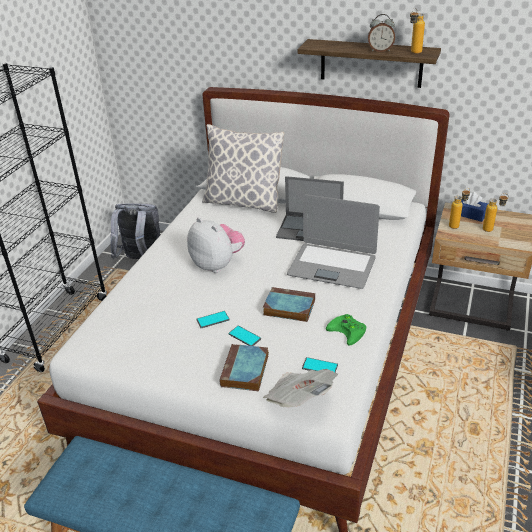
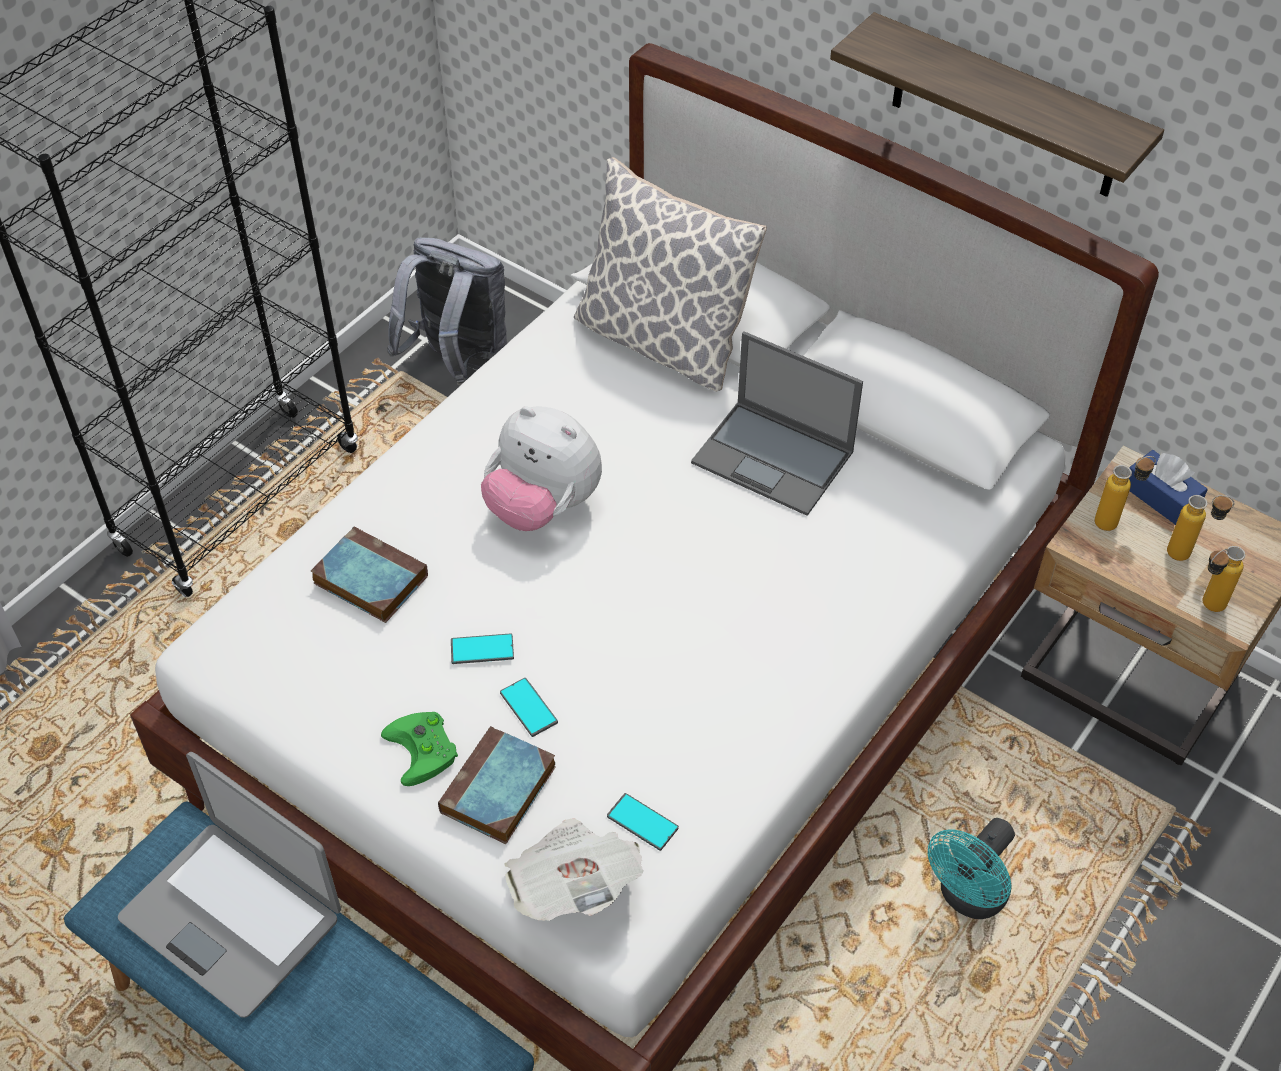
camera: 15 degrees right, 15 degrees up
(217, 264) = (543, 506): plush toy -> plush toy turned 150 degrees clockwise
(288, 308) = (640, 660): book -> book (368, 579)
(332, 266) = (776, 575): laptop -> laptop (233, 916)
(349, 331) = (736, 753): green game controller -> green game controller (425, 751)
(380, 50) = (1016, 105): alarm clock -> none
(413, 53) = (1087, 136): bottle -> bottle (1206, 607)
(450, 400) = (968, 897): none -> turquoise fan

